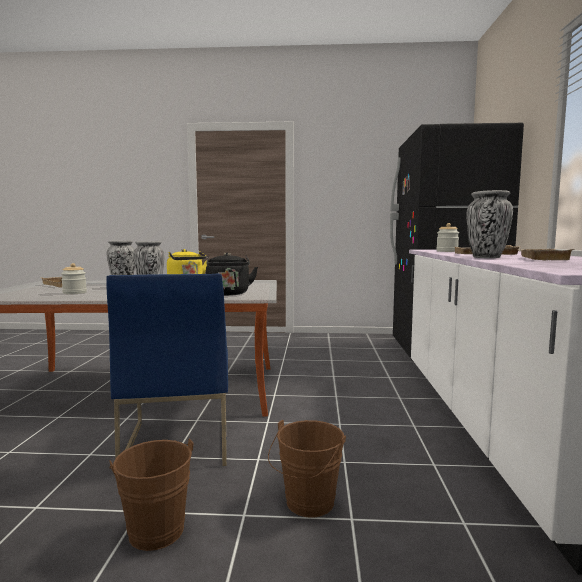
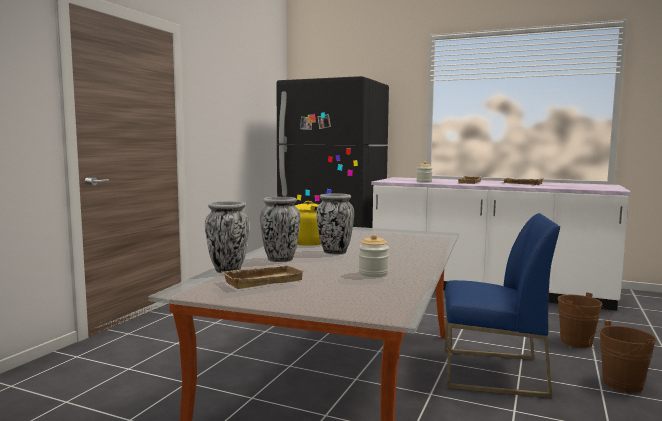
camera: 70 degrees left, 0 degrees up
(228, 294) = (424, 238): black kettle -> none
(486, 257) = (508, 185): vase -> vase (227, 270)

